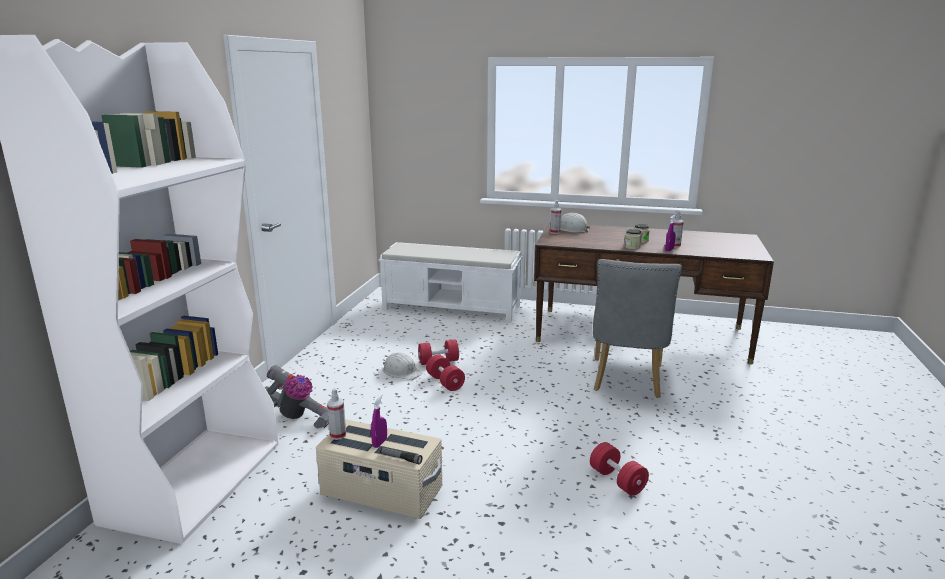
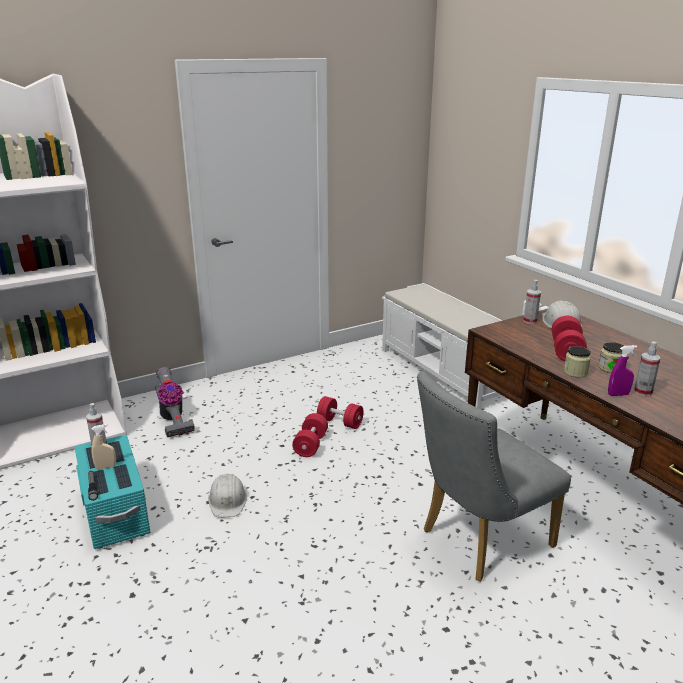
camera: 45 degrees right, 5 degrees up
(379, 443) = (106, 467): purple spray bottle -> beige spray bottle
(382, 492) = (115, 512): beige storage box -> turquoise storage box
(401, 372) = (296, 417): white hard hat -> white hard hat (227, 500)
(617, 480) = (273, 632): red dumbbell -> red dumbbell (566, 351)

